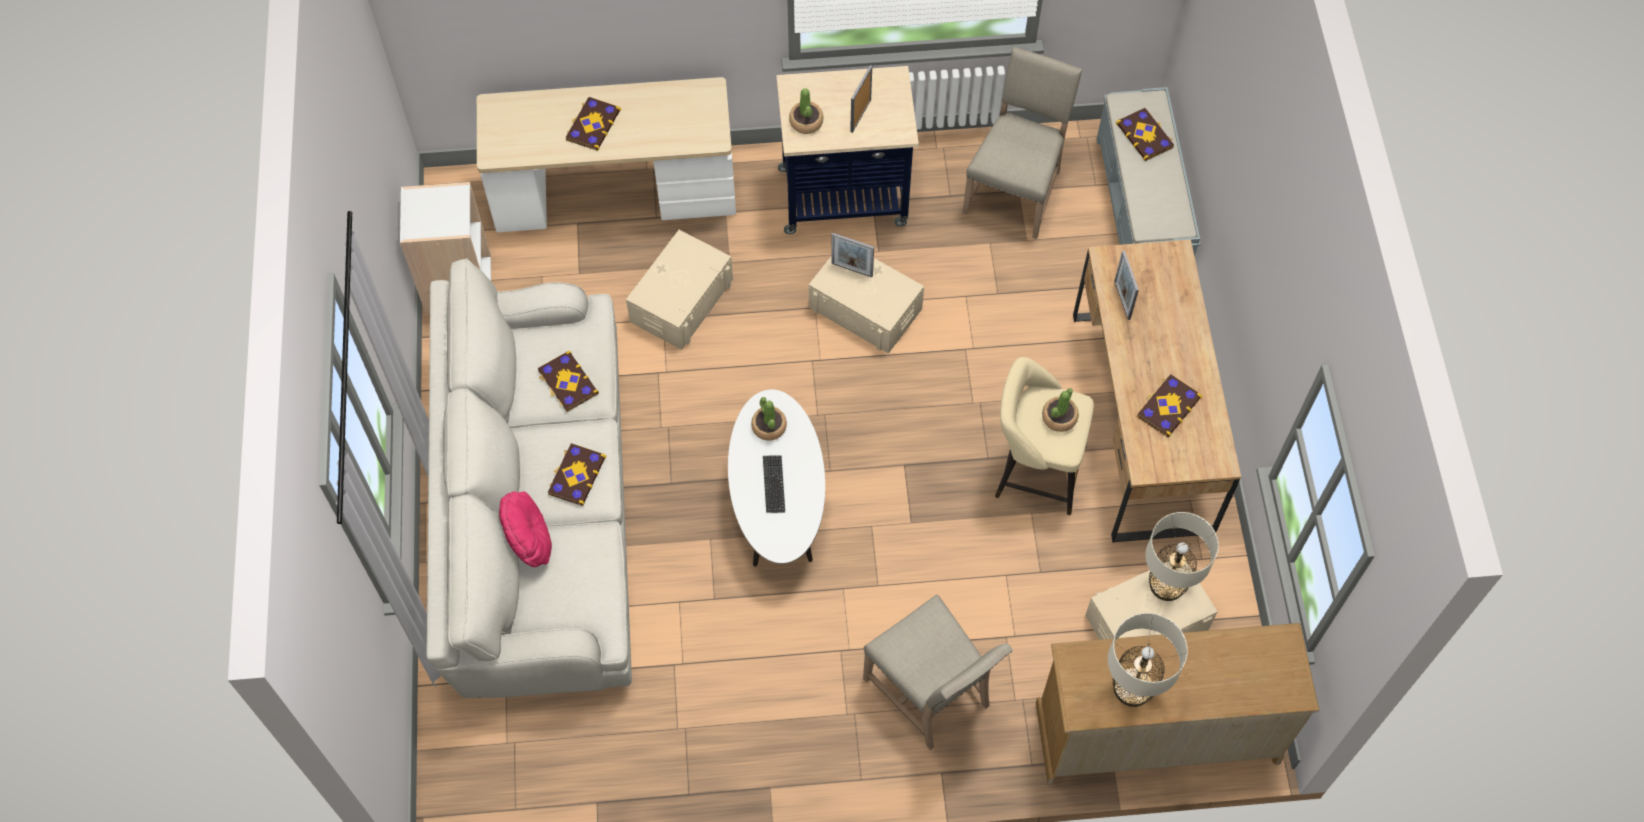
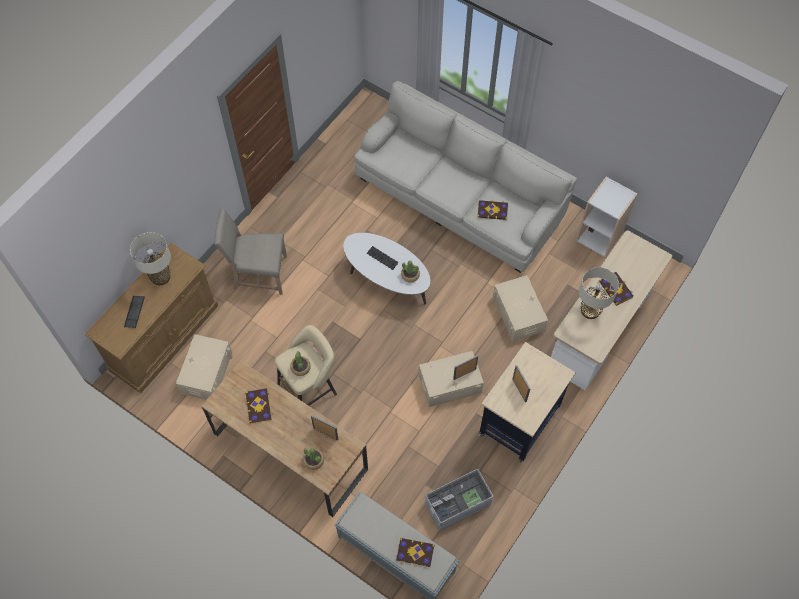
camera: 130 degrees right, 0 degrees up
(530, 542) = (430, 155): pink pillow -> none
(576, 475) = (445, 186): book -> none
(806, 122) = (535, 364): potted plant -> potted plant (313, 460)
(1015, 190) = (458, 504): beige chair -> grey storage box
(1167, 584) = (204, 374): table lamp -> table lamp (590, 310)
(1219, 671) = (134, 312): none -> keyboard

